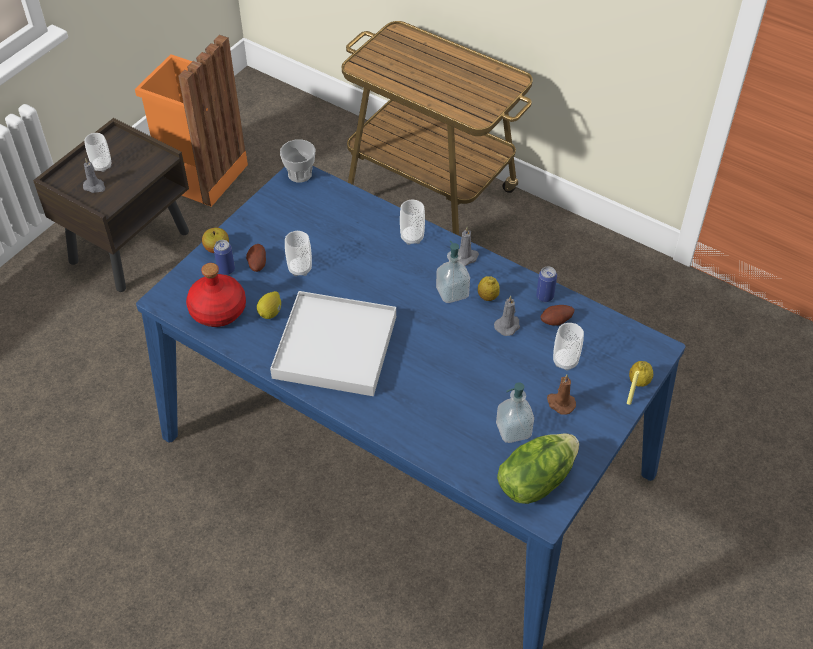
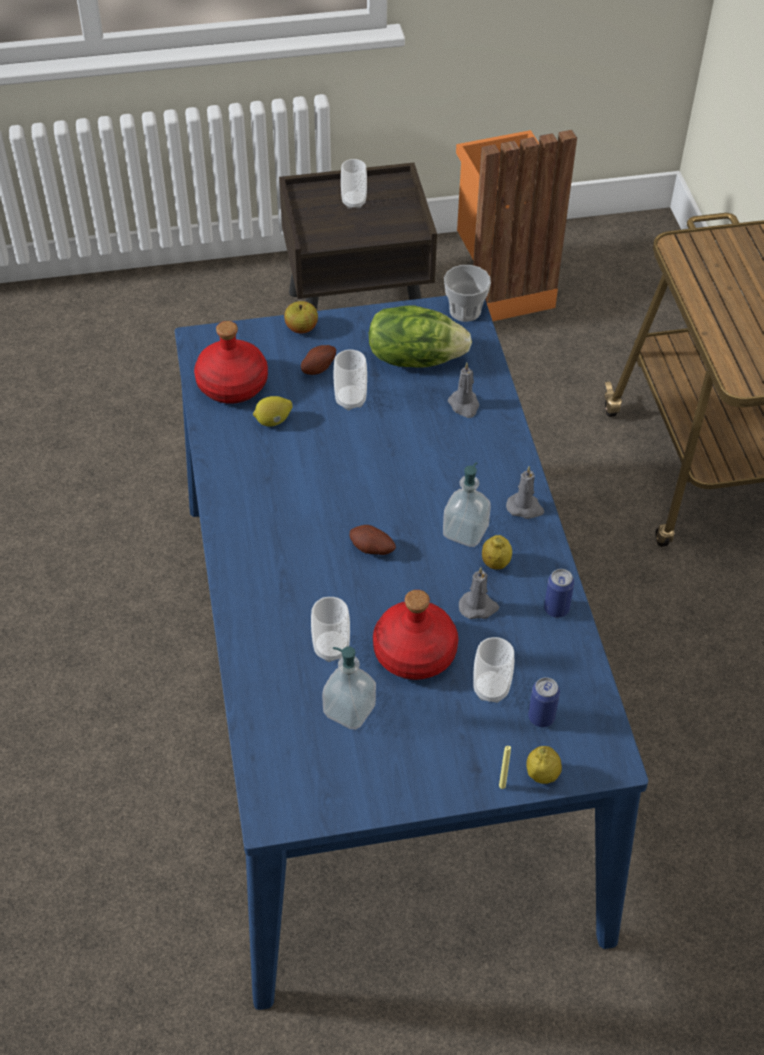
camera: 45 degrees right, 0 degrees up
(95, 186) = (325, 217): grey candle -> grey candle (464, 405)
(226, 270) = (285, 353): can -> can (541, 717)
(335, 346) = (289, 496): white tray -> none
(412, 237) = (496, 448): cup -> cup (331, 648)
(507, 375) = (414, 653): none -> red bottle
(535, 480) = (307, 774): lettuce -> lettuce (415, 357)
(556, 322) = (535, 643): potato -> potato (371, 550)
(560, 403) = (430, 725): brown candle -> none

